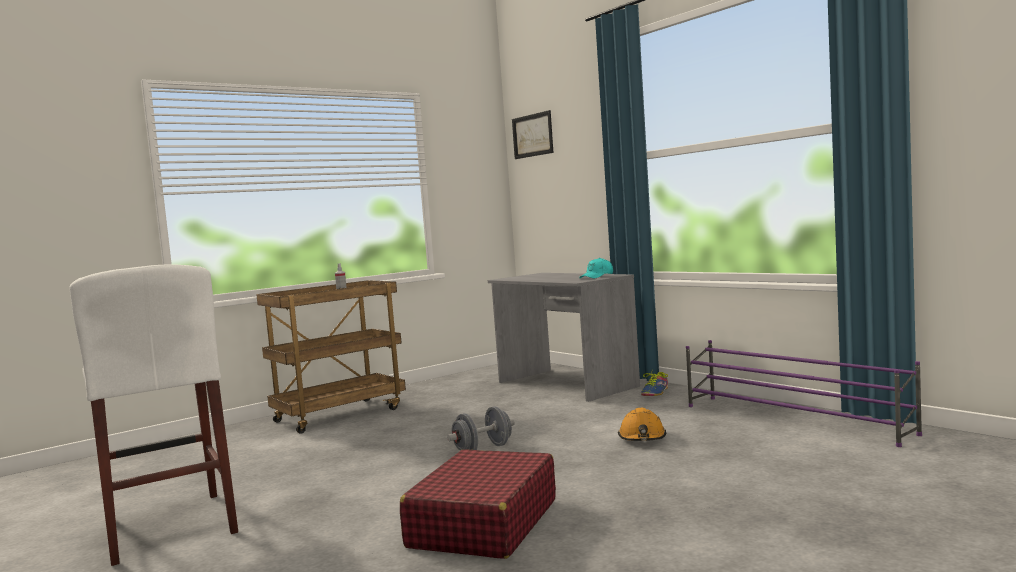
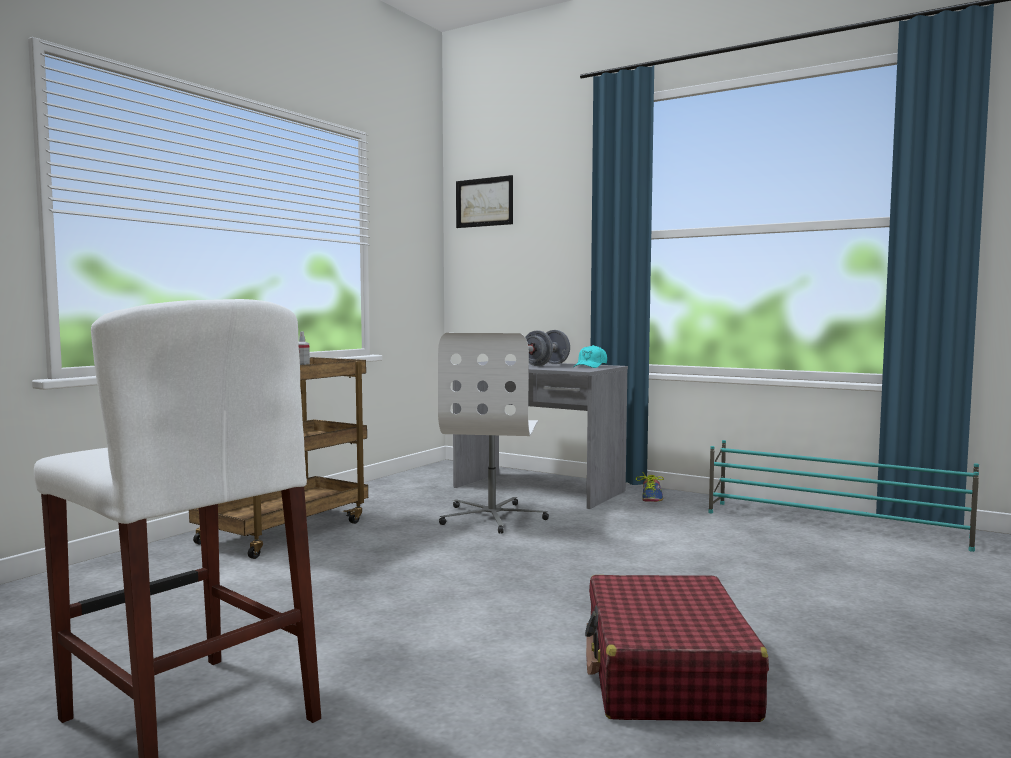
camera: 20 degrees left, 0 degrees up
(483, 449) = (538, 571): grey dumbbell -> grey dumbbell (546, 365)
(500, 407) = (493, 517): none -> white office chair
(642, 438) = (708, 550): orange hard hat -> none
(794, 420) = (834, 525): purple shoe rack -> turquoise shoe rack

